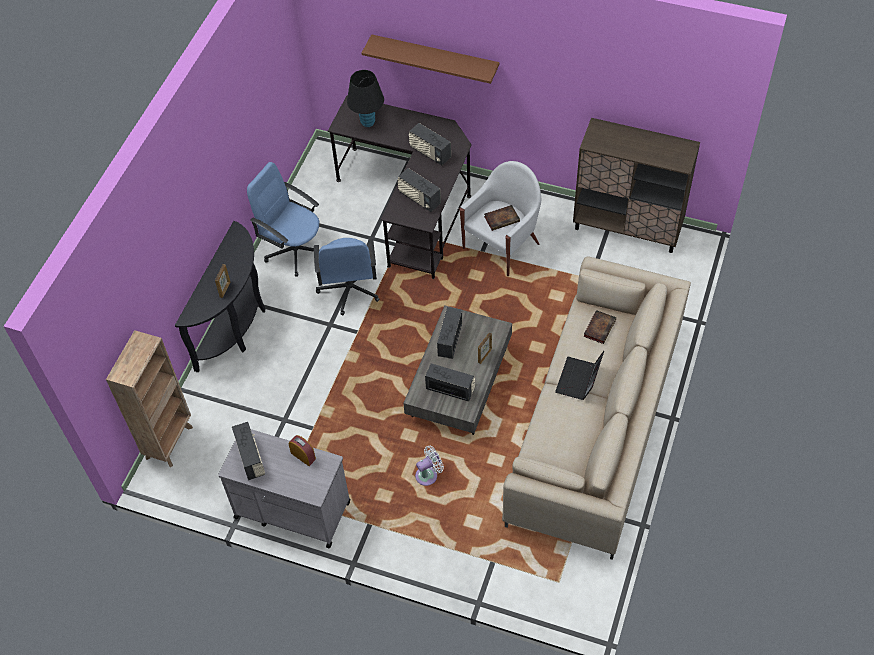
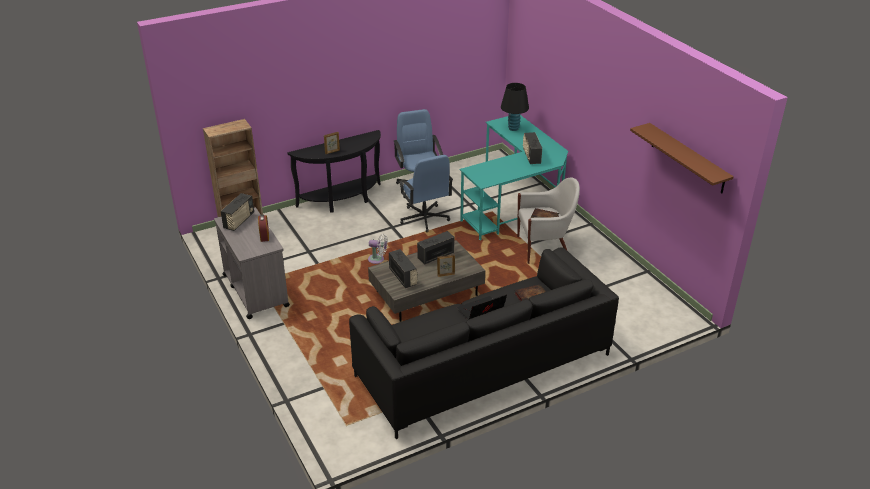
camera: 40 degrees right, 20 degrees down
(349, 290) = (424, 218): blue office chair -> blue office chair turned 60 degrees counterclockwise
(412, 203) = (515, 202): black desk -> turquoise desk
(419, 198) = (495, 171): radio -> none
(428, 475) = (347, 323): white fan -> white fan (378, 259)
(435, 57) = (566, 89): brown shelf -> brown shelf (687, 158)
(595, 424) = (483, 365): beige sofa -> black sofa
(628, 227) = (644, 285): brown cabinet -> none

